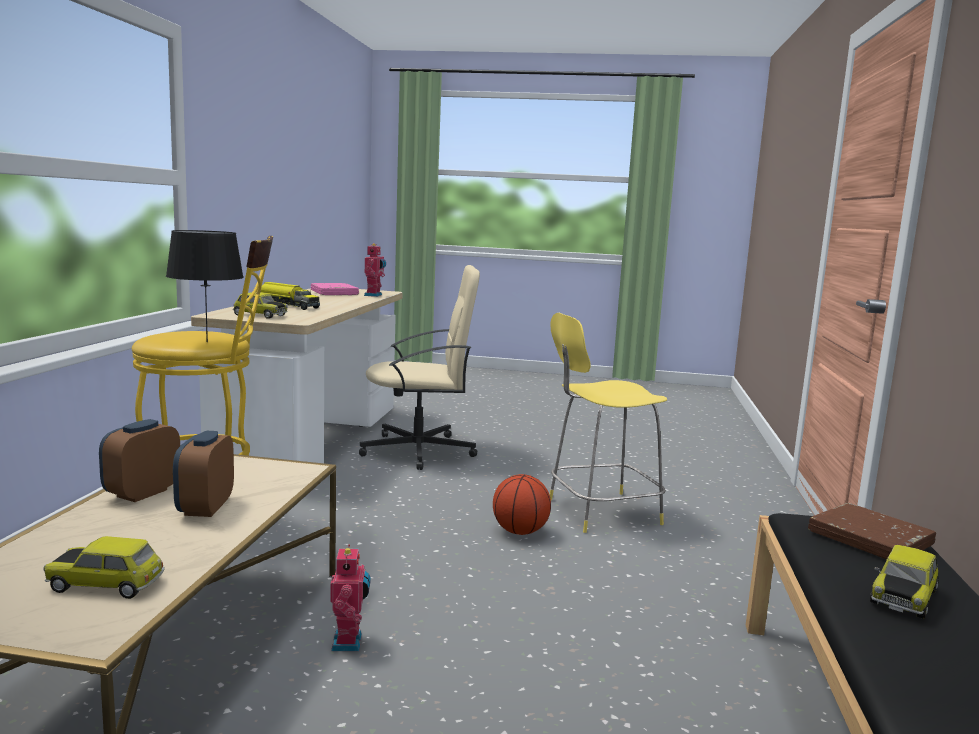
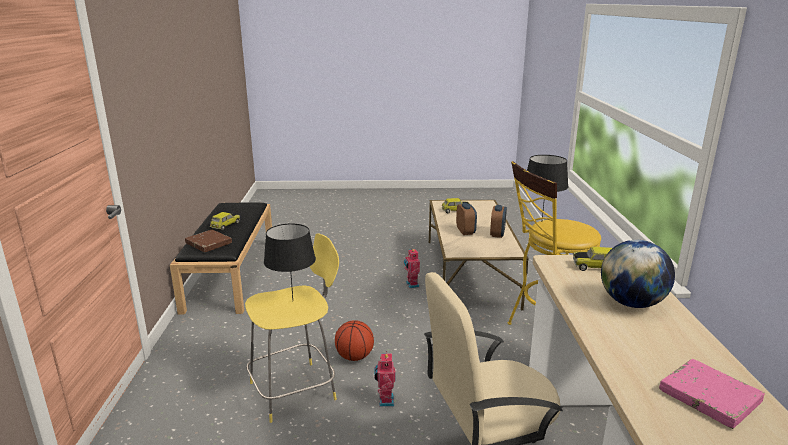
camera: 170 degrees right, 10 degrees up
(288, 306) = (631, 303): toy truck -> globe
(374, 295) = (644, 402): toy robot -> toy robot (385, 400)
(606, 392) = (293, 301): none -> black table lamp

